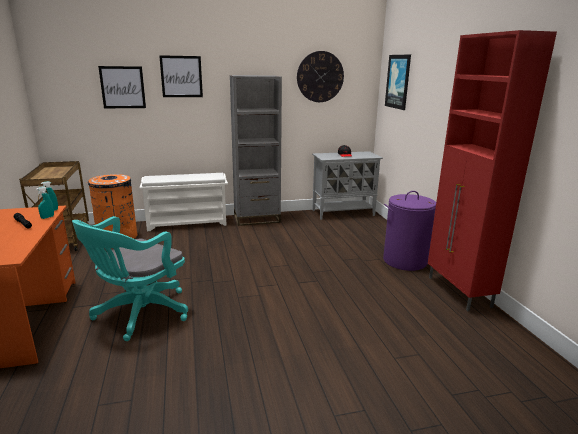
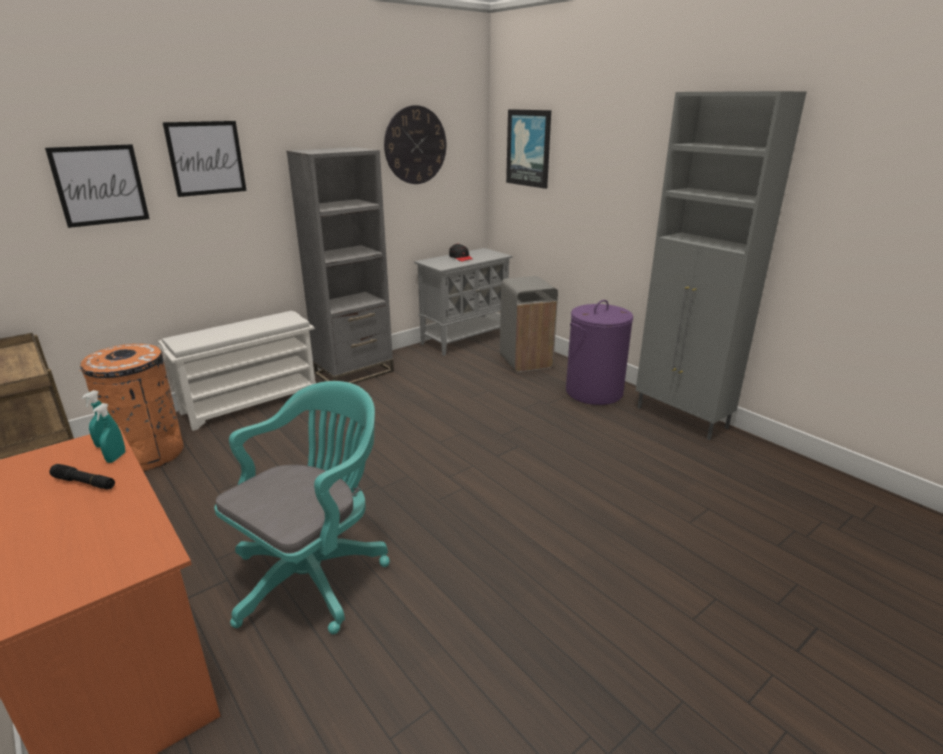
camera: 25 degrees left, 5 degrees up
(139, 314) = (315, 573): turquoise office chair -> turquoise office chair turned 150 degrees counterclockwise
(372, 233) = (525, 361): none -> grey trash can
(459, 292) = (682, 418): red cabinet -> grey cabinet

